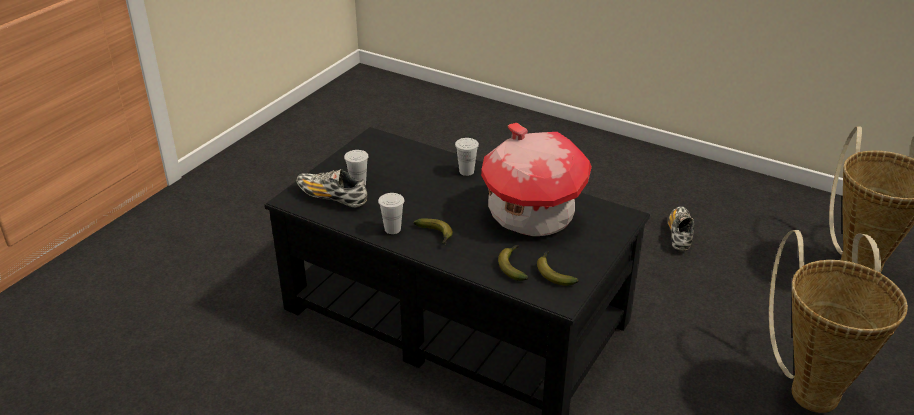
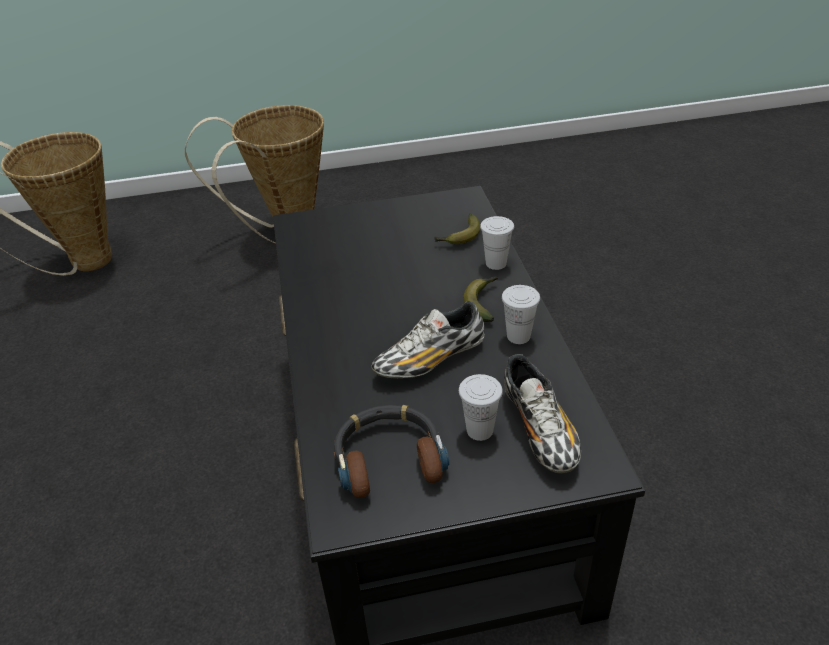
camera: 130 degrees left, 5 degrees up
(382, 157) = (389, 457): none -> headphones
(466, 171) = (331, 358): white cup -> white cup (496, 263)
(530, 214) = (363, 269): toy house -> none
(553, 273) = (437, 216): banana -> none
(679, 234) = (110, 376): shoe -> shoe (430, 360)

